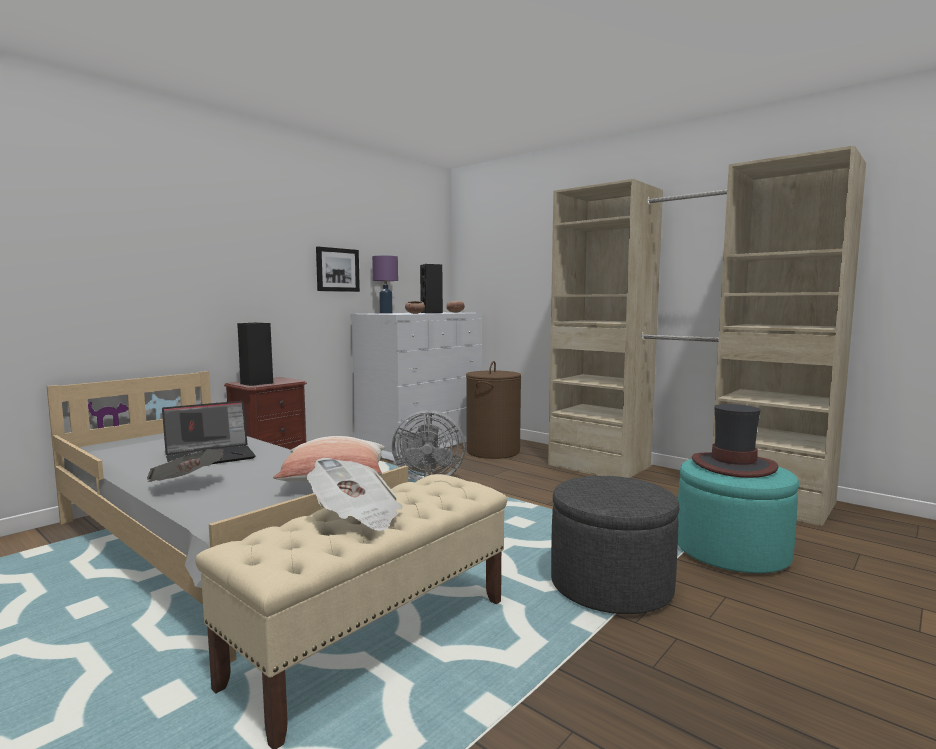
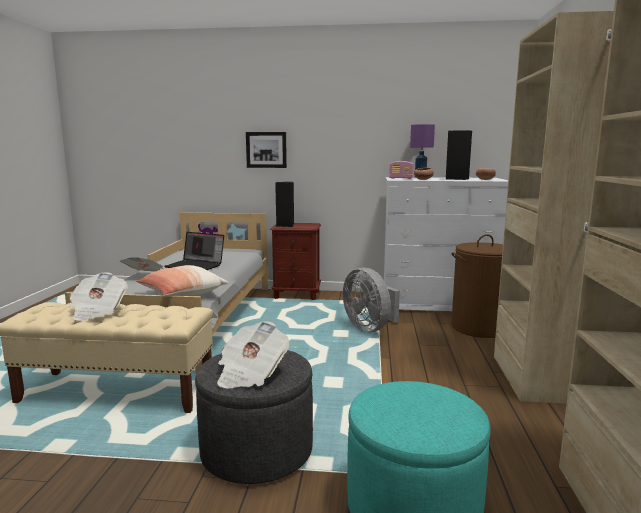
camera: 55 degrees right, 5 degrees up
(337, 270) = (377, 139): picture -> picture (266, 150)
(386, 313) = (401, 178): none -> radio
(633, 494) = (250, 373): none -> newspaper
(733, 466) = (418, 405): hat -> none

